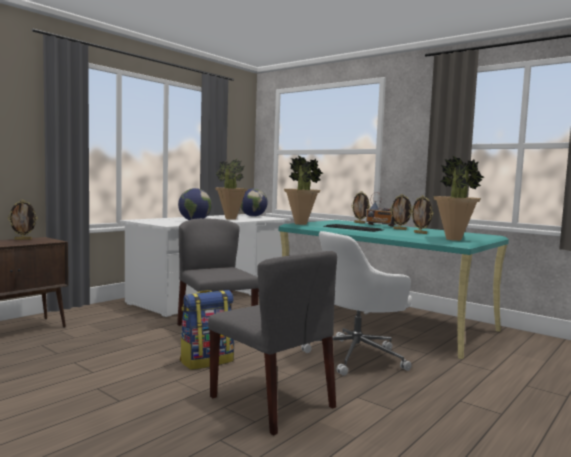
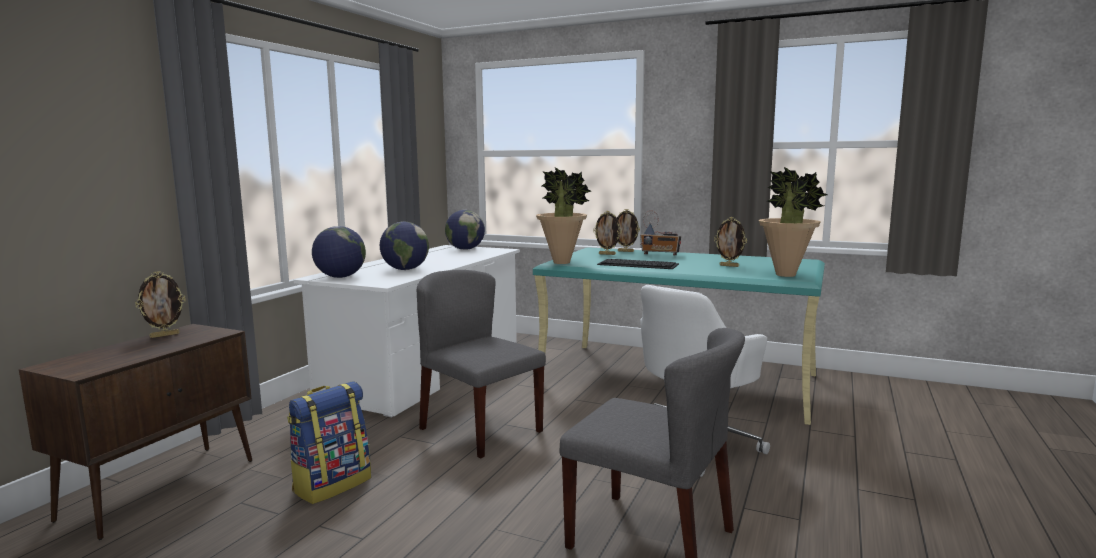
camera: 15 degrees left, 5 degrees up
(148, 221) = (340, 277): none -> globe
(206, 361) = (511, 486): backpack -> backpack (332, 484)
(230, 219) = (445, 259): potted plant -> none
(400, 229) = (693, 260): picture frame -> picture frame (607, 254)

